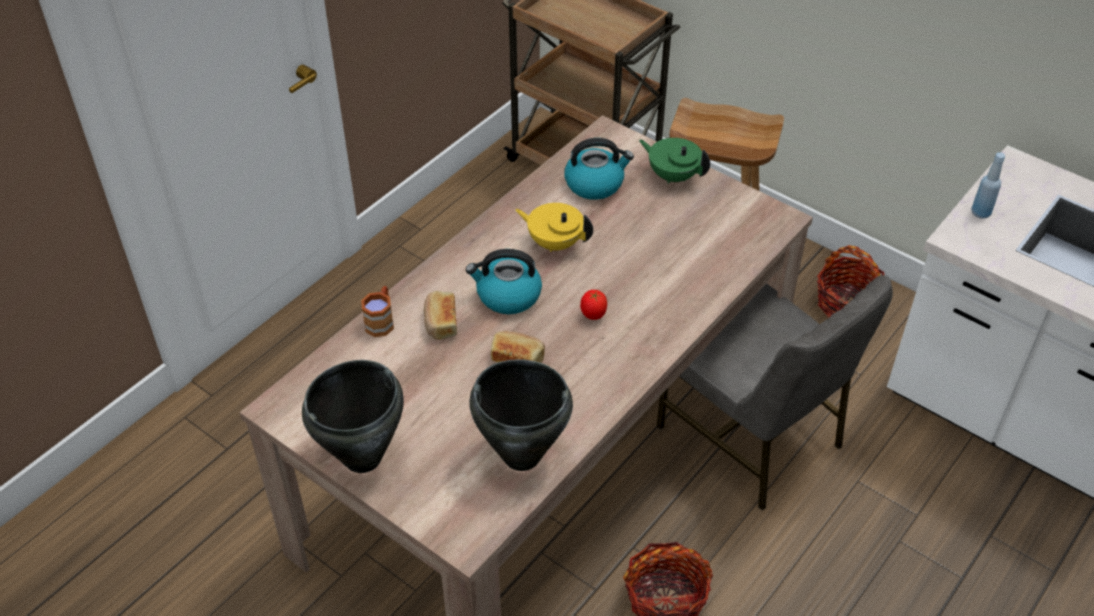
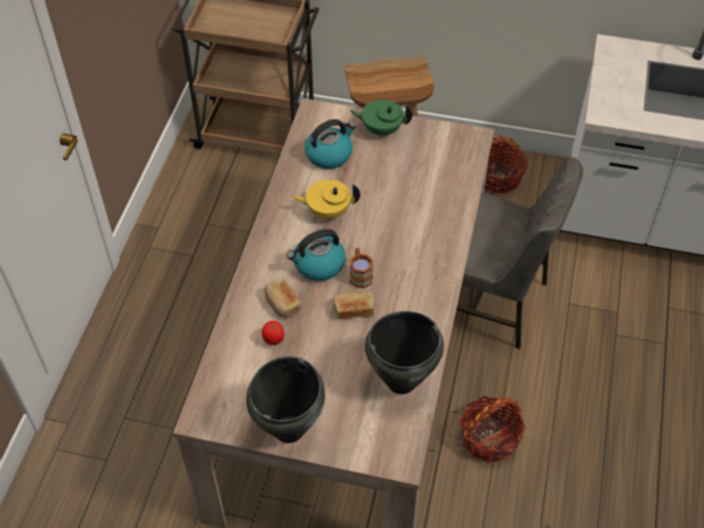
camera: 25 degrees left, 5 degrees up
(381, 321) = (237, 319): brown mug -> brown mug (360, 275)
(593, 315) = (388, 257): tomato -> tomato (273, 340)
(980, 213) = (608, 90): blue bottle -> none

